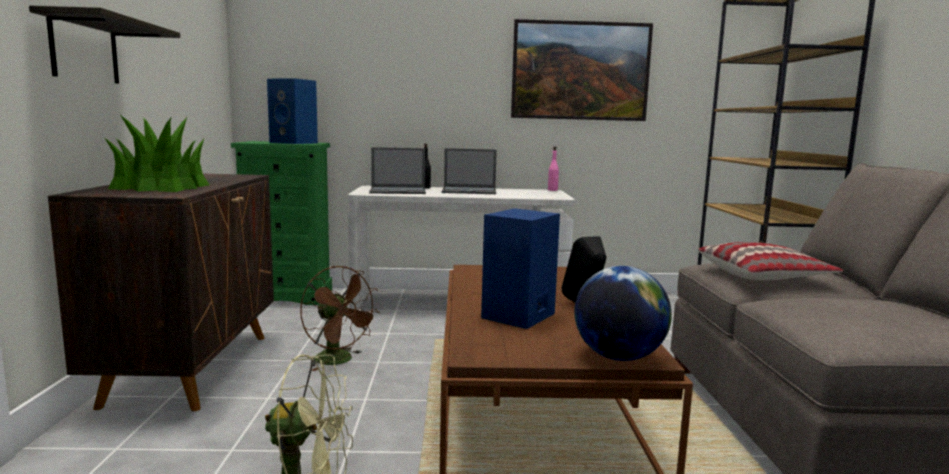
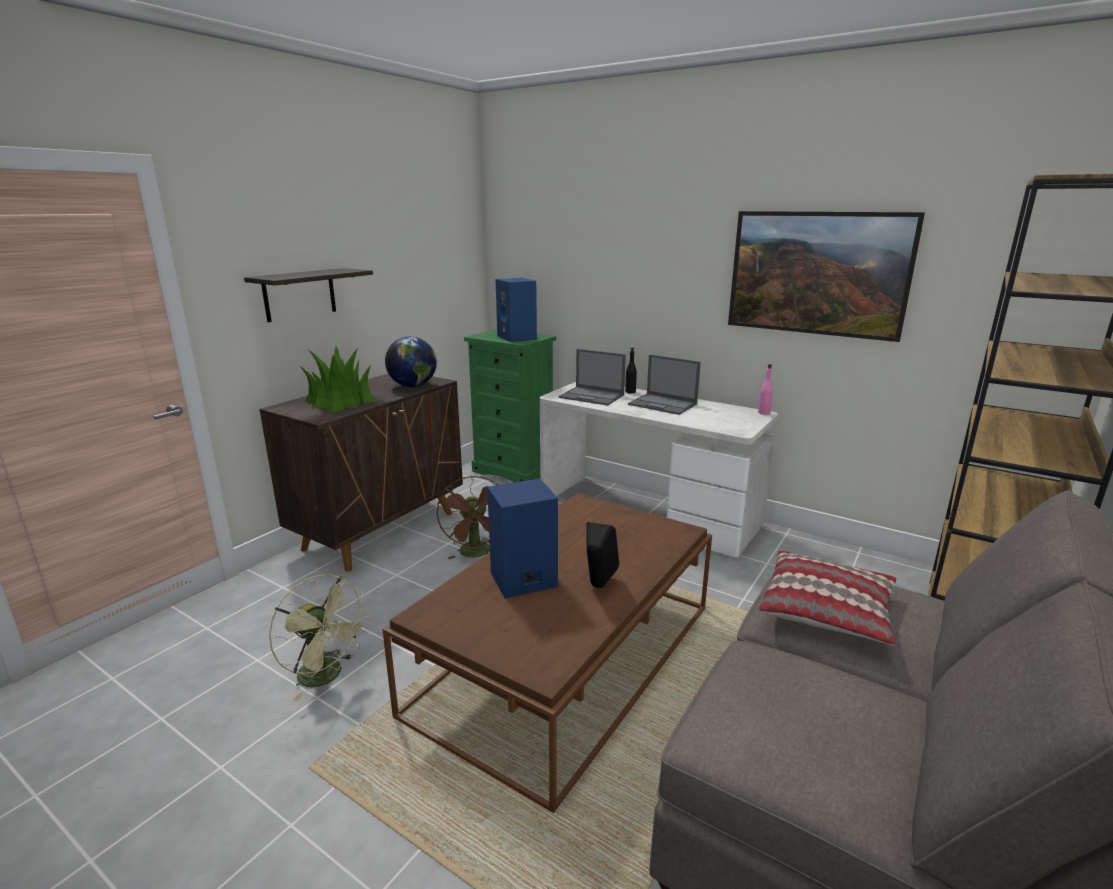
camera: 35 degrees right, 10 degrees up
(618, 357) = (520, 660): globe -> globe (413, 386)

